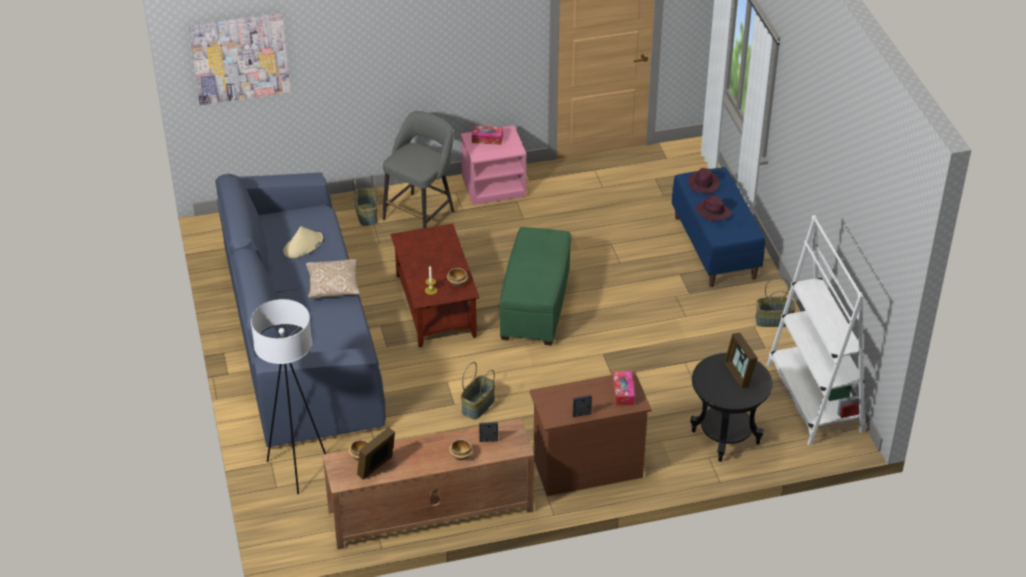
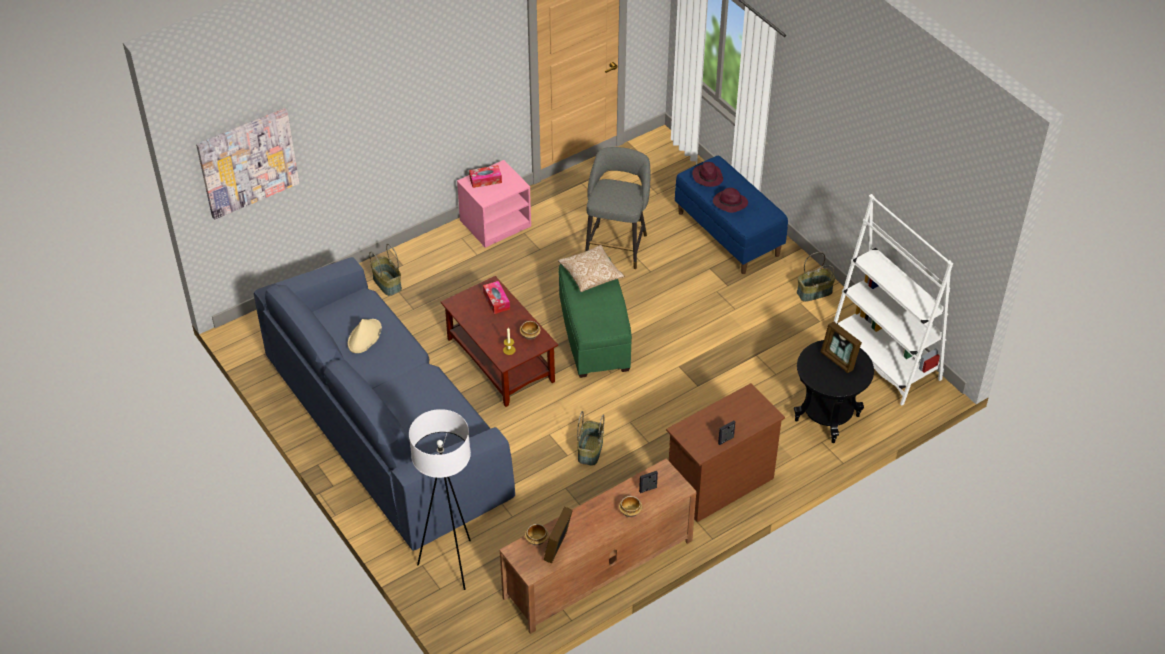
camera: 20 degrees left, 5 degrees up
(333, 286) = (416, 371): pillow -> pillow (591, 275)
(421, 213) = (439, 268): grey stool -> grey stool (616, 245)
(623, 392) = (751, 407): tissue box -> tissue box (496, 301)

